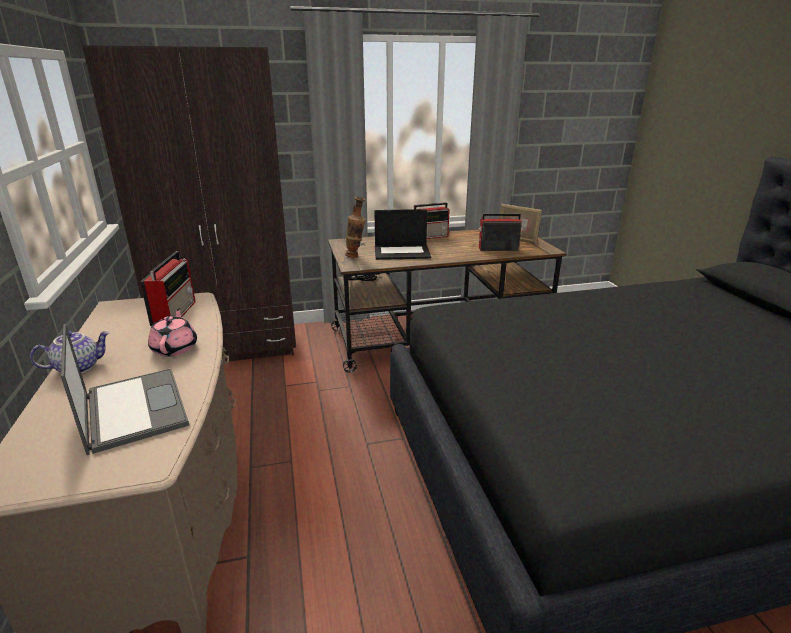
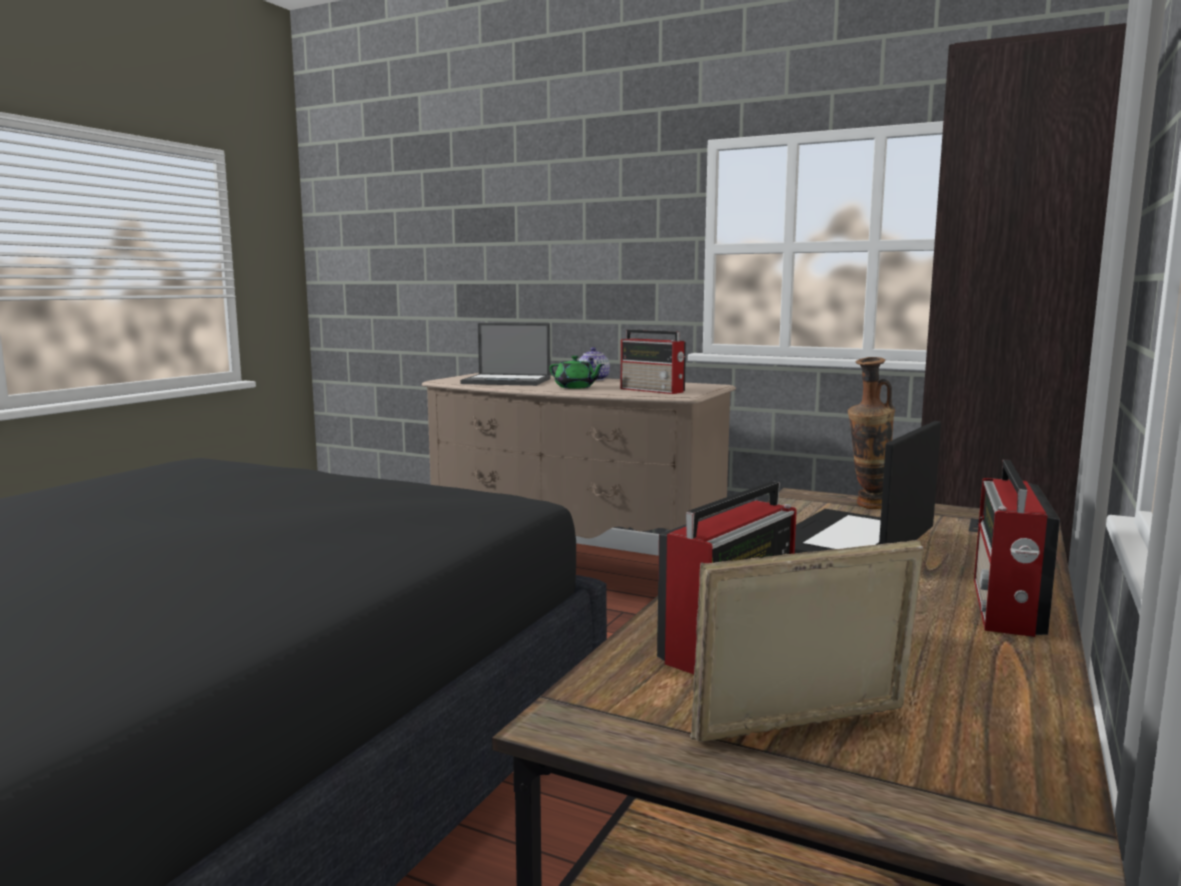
camera: 130 degrees right, 15 degrees down
(175, 348) = (575, 387): pink teapot -> green teapot

